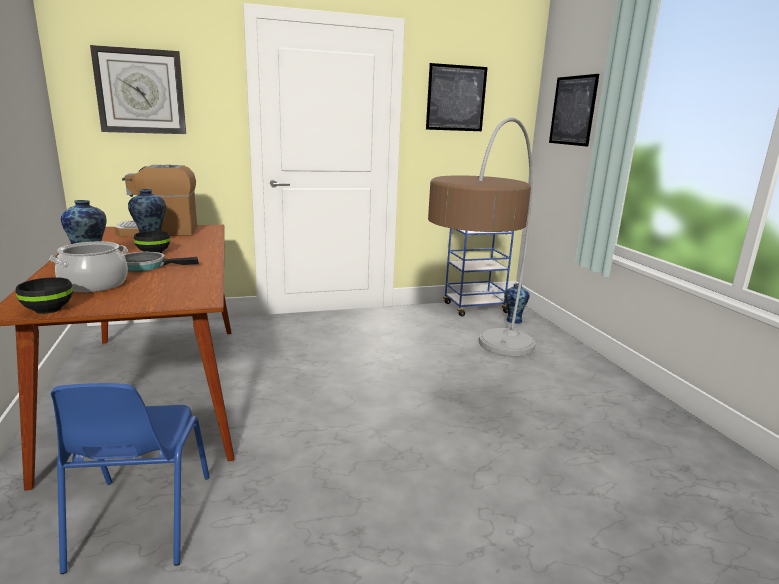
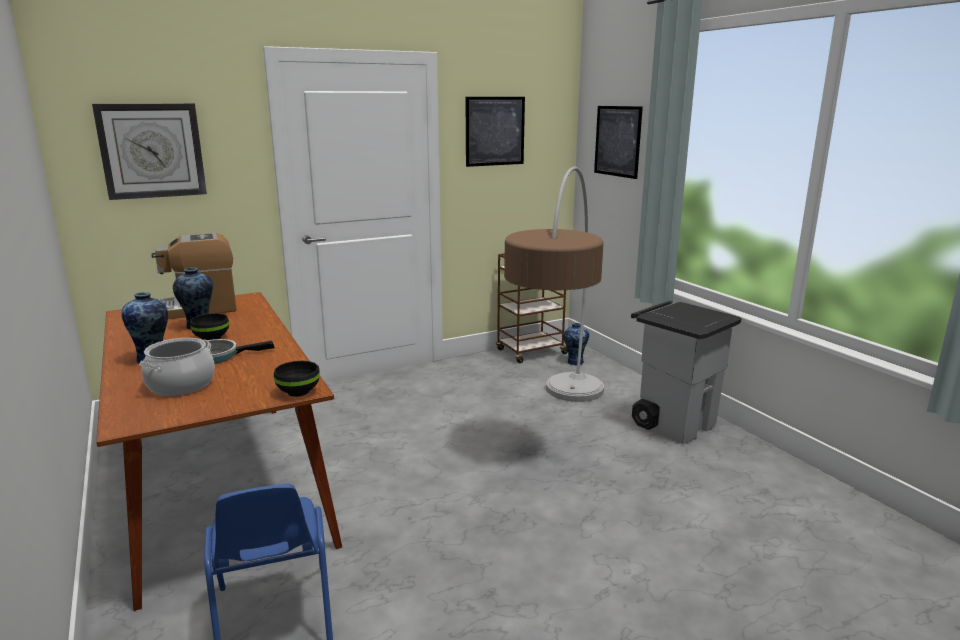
camera: 10 degrees left, 0 degrees up
(49, 309) = (159, 418): black bowl -> black bowl (298, 391)
(474, 308) = (530, 352): blue cart -> brown cart
(599, 387) = (674, 424): none -> grey trash can

